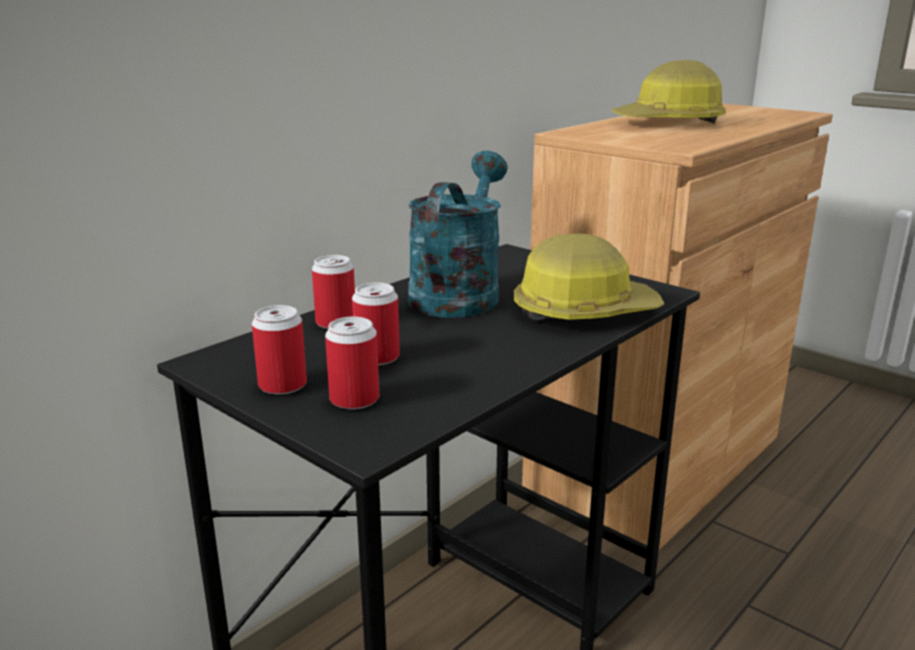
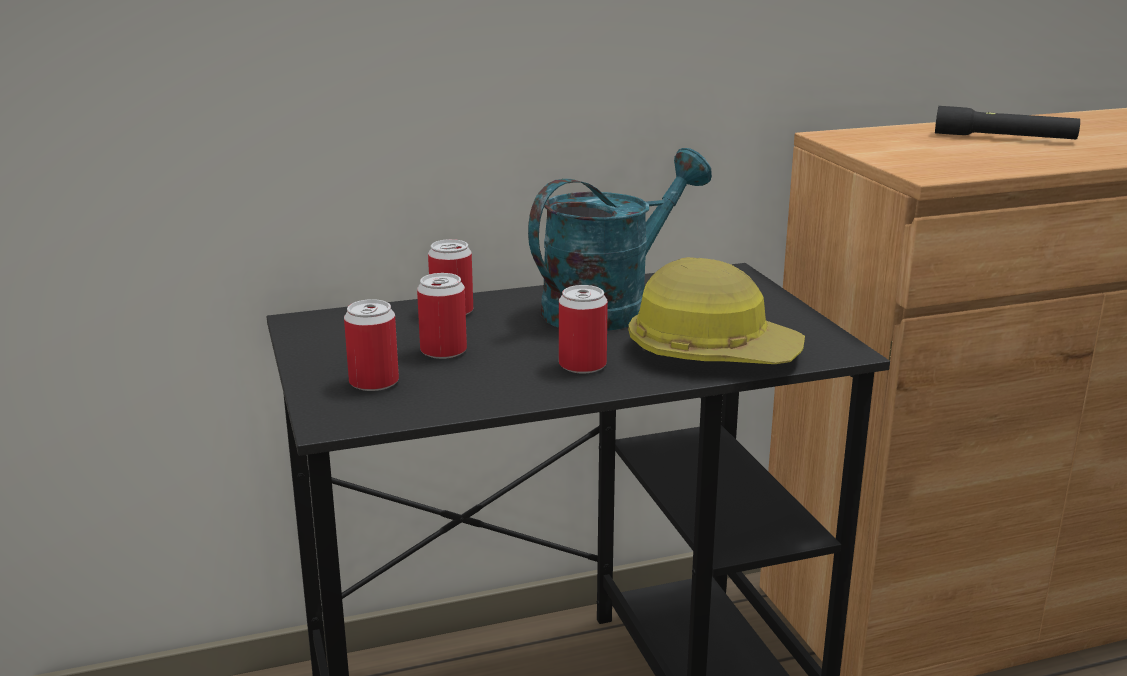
camera: 30 degrees right, 0 degrees up
(282, 385) = (334, 356): can -> can (582, 365)
(670, 123) = (1004, 138): hard hat -> black flashlight

